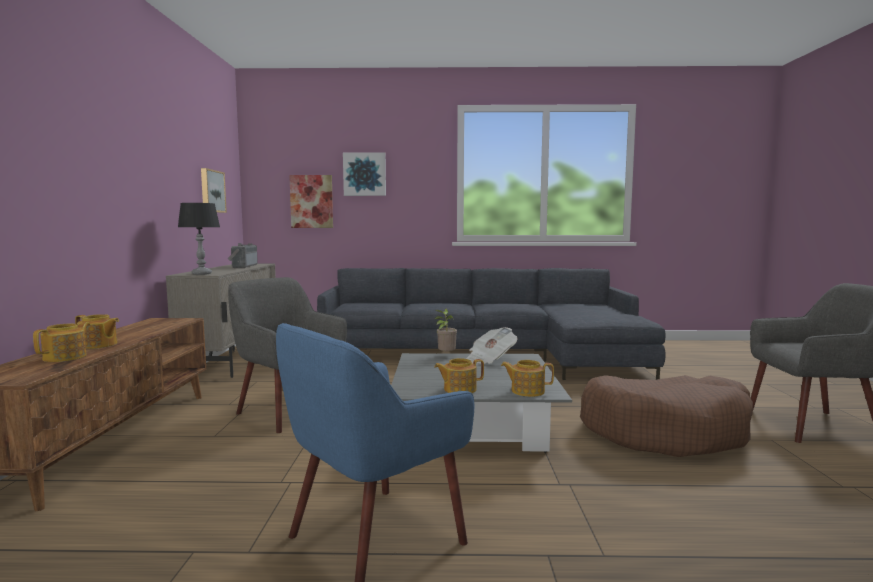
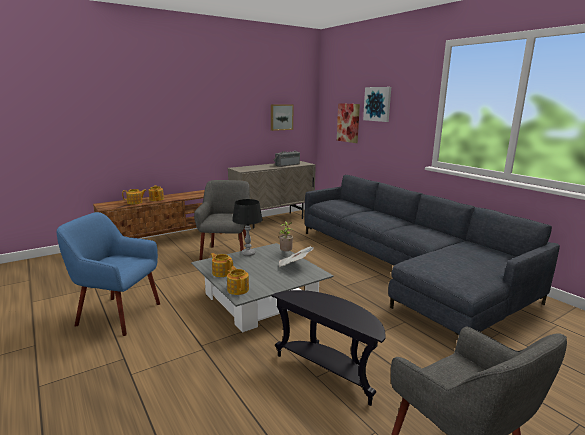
camera: 55 degrees right, 10 degrees up
(202, 274) = (241, 169): black table lamp -> black table lamp (248, 254)
(665, 431) = (328, 371): brown dog bed -> black side table

